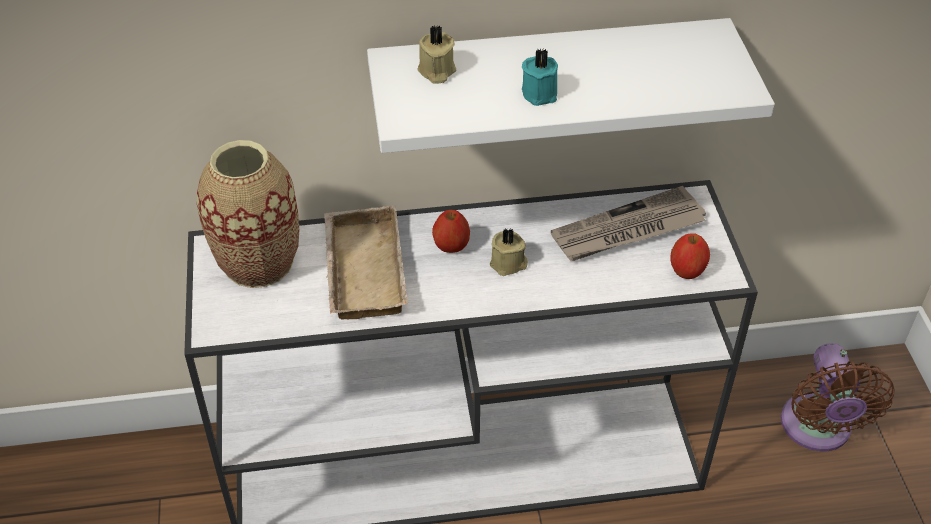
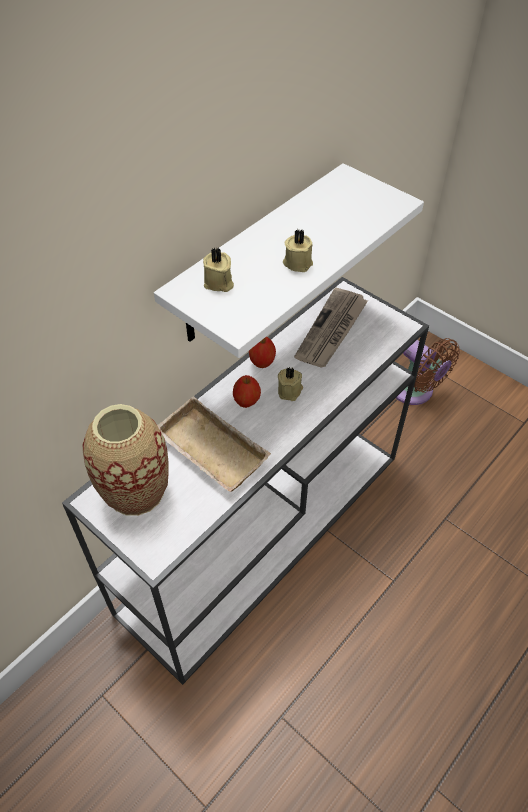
camera: 40 degrees left, 5 degrees up
(541, 93) = (298, 262): turquoise candle -> beige candle
(687, 271) = (385, 335): apple -> apple (262, 362)

